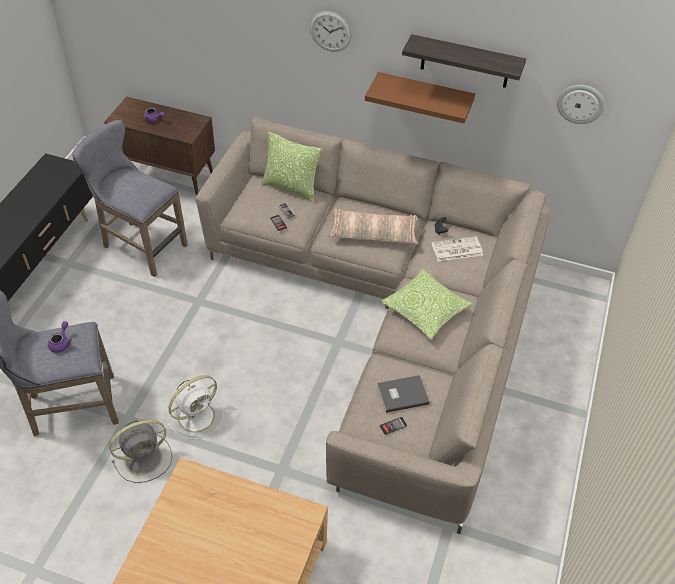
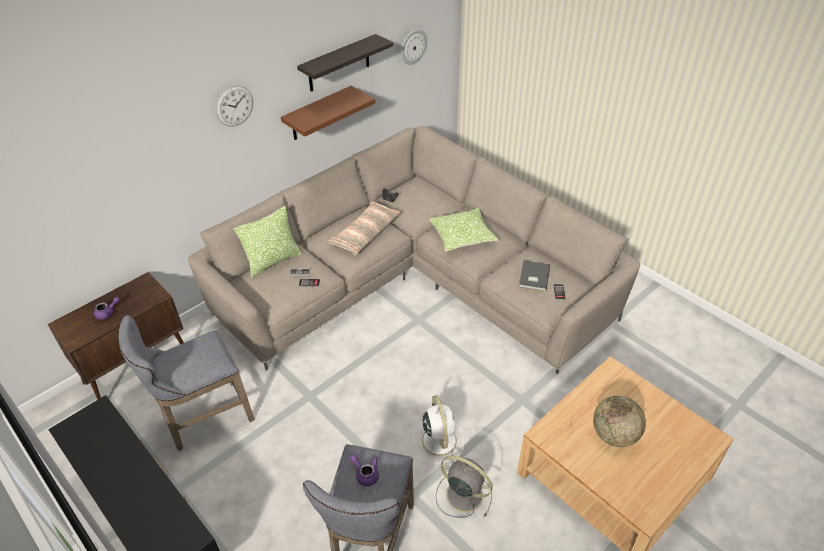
camera: 60 degrees left, 5 degrees down
(145, 458) = (463, 494): grey fan -> grey fan turned 60 degrees counterclockwise
(215, 539) = (614, 435): none -> globe
(456, 250) = (415, 199): newspaper -> none

